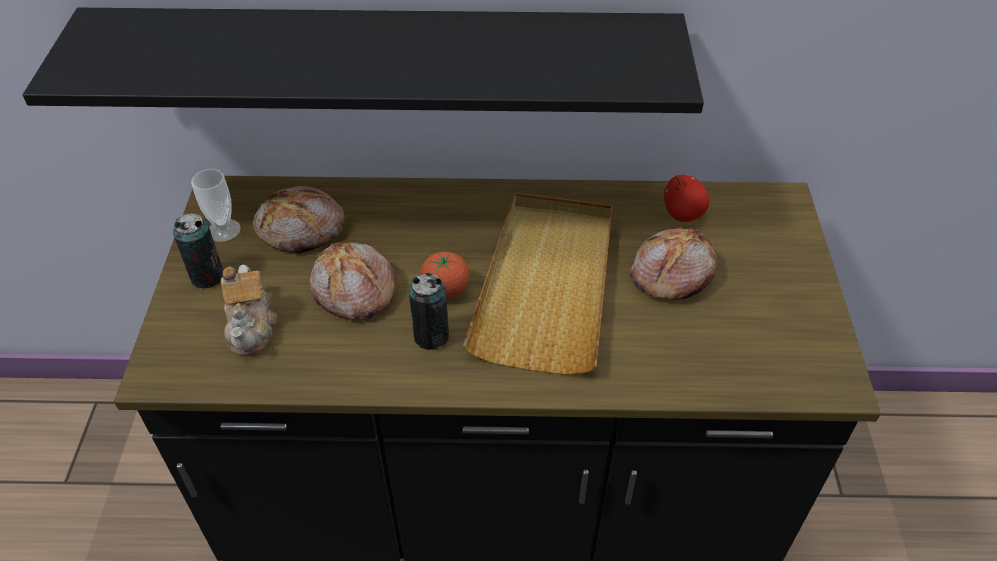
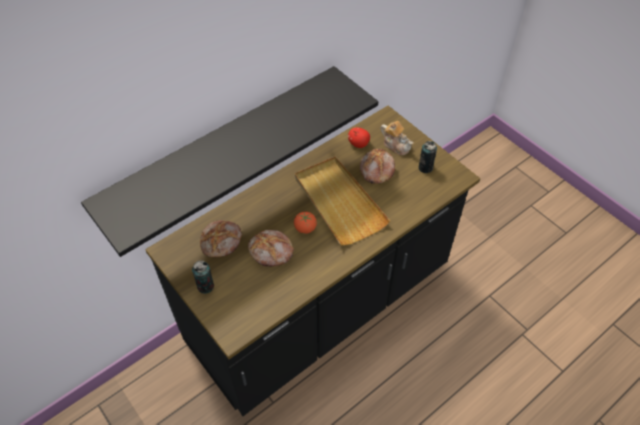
camera: 40 degrees left, 5 degrees up
(224, 230) = (188, 264): cup -> none
(252, 326) = (248, 292): teapot -> teapot (396, 145)
(431, 336) = (319, 249): can -> can (425, 167)

